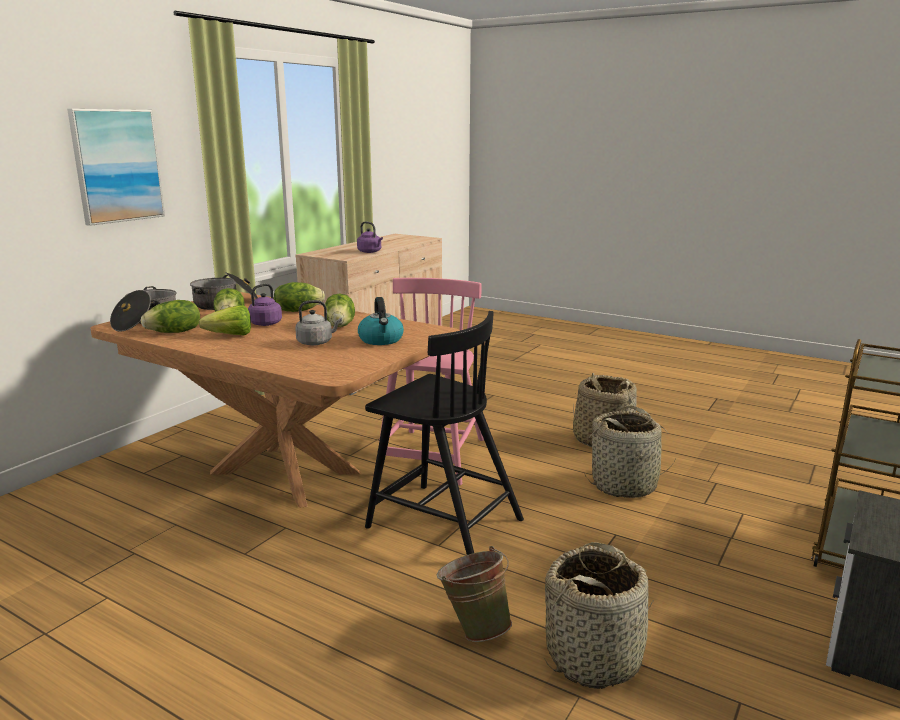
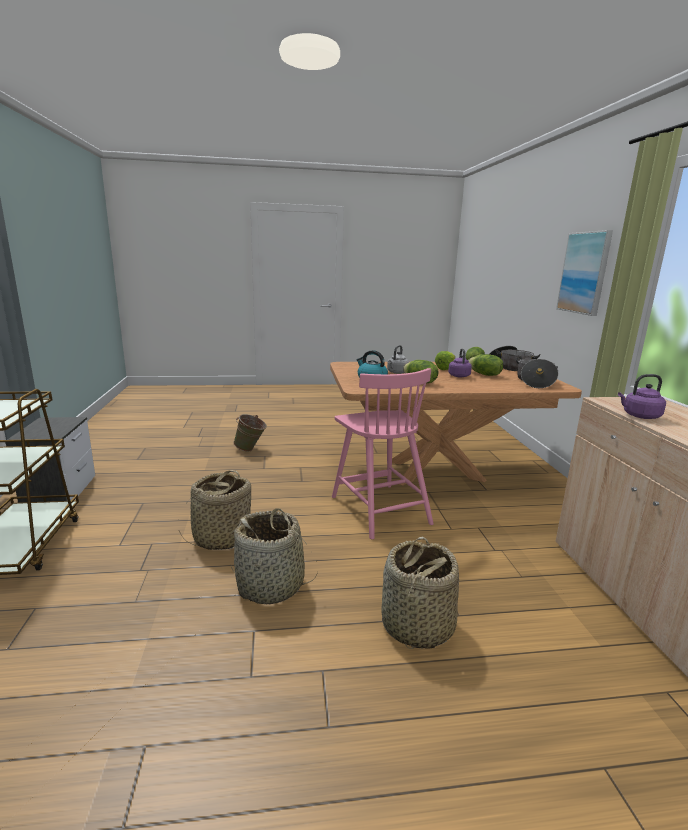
camera: 140 degrees right, 0 degrees up
(298, 310) = (480, 386): lettuce -> none
(442, 522) = (312, 476): black chair -> none
(594, 656) = (198, 455): basket -> basket (416, 626)

